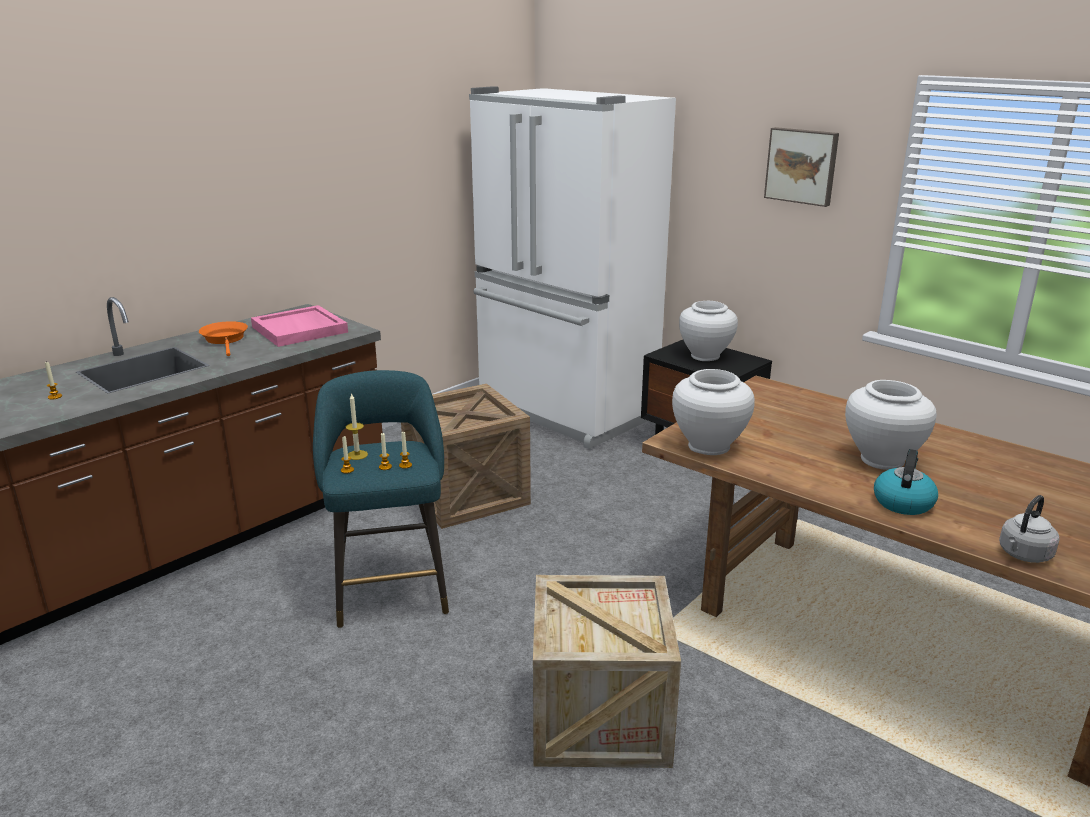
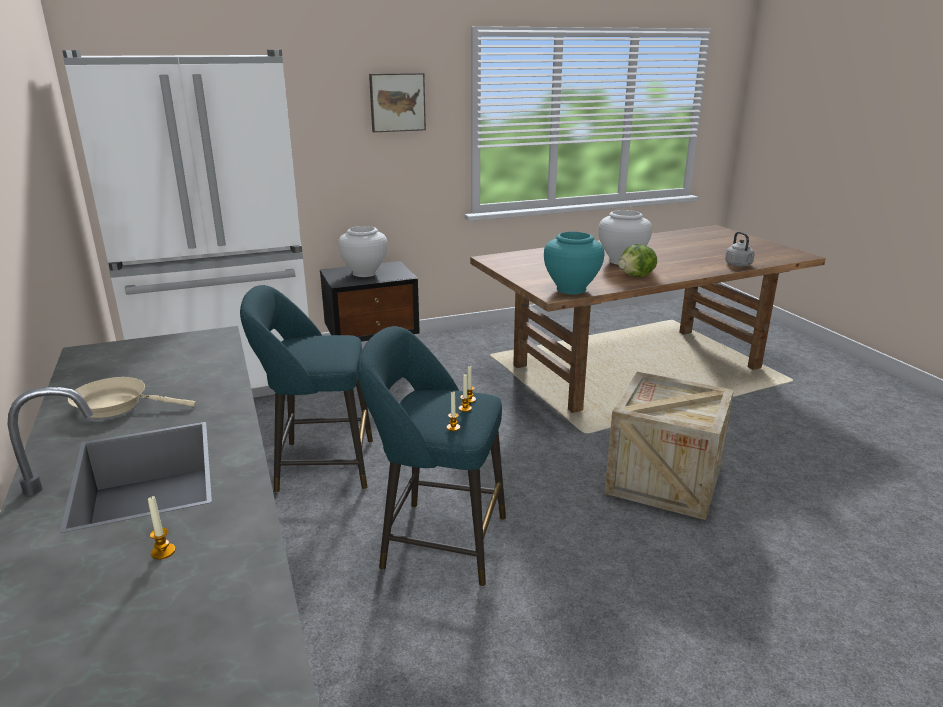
camera: 65 degrees left, 0 degrees up
(225, 339) = (117, 405): orange frying pan -> beige frying pan
(300, 329) = (162, 360): pink tray -> none
(357, 455) = (425, 418): candle -> none
(466, 495) = (319, 466): crate -> turquoise stool
(709, 446) = (571, 289): white vase -> turquoise vase
(825, 478) = (636, 276): none -> lettuce
(903, 502) = (675, 270): kettle -> none

